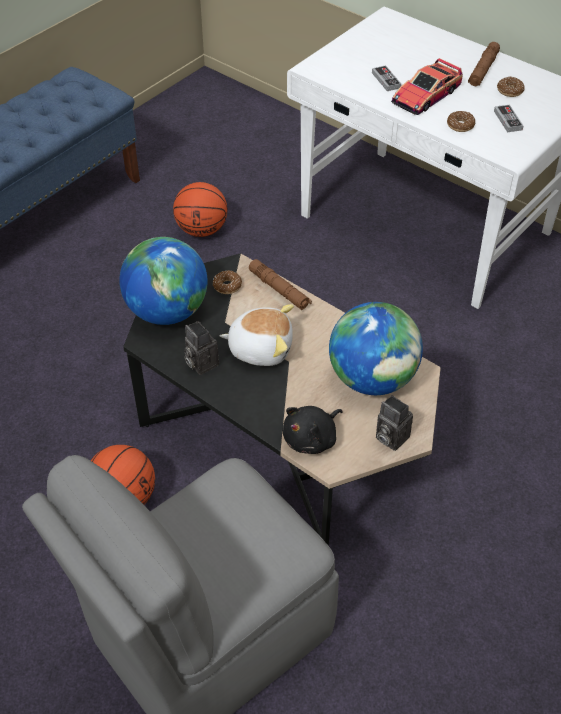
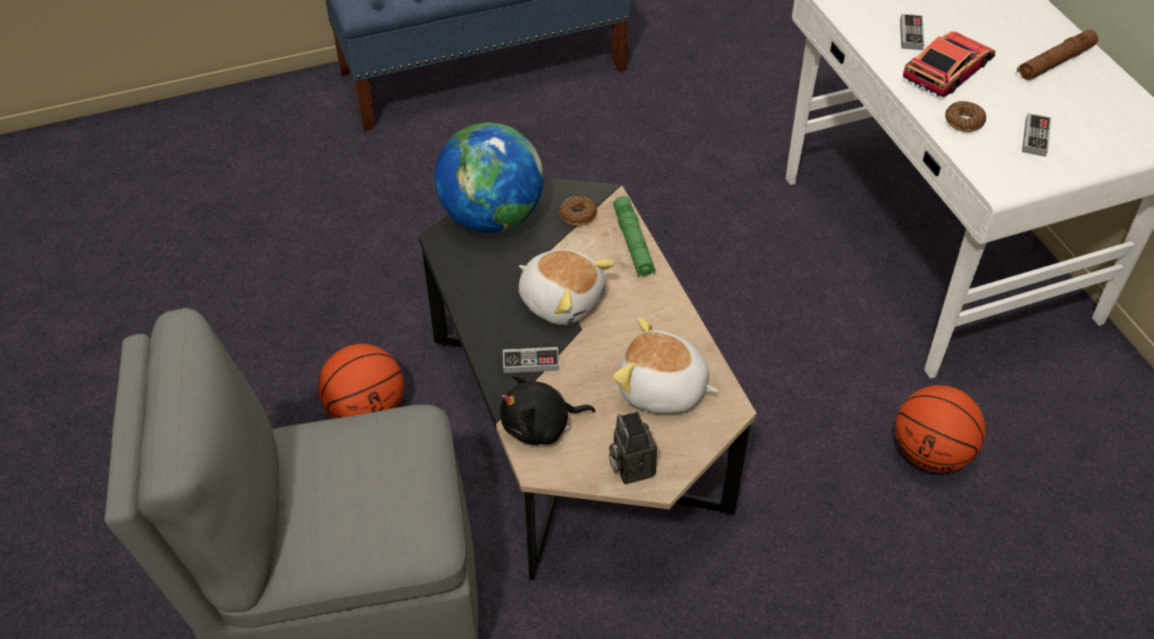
camera: 30 degrees right, 0 degrees up
(200, 363) = (484, 288): camera -> none
(202, 229) = (656, 152): basketball -> basketball (930, 453)
(272, 399) = (531, 362): none -> game controller
(279, 290) = (633, 243): brown flashlight -> green flashlight
(372, 379) = (662, 390): globe -> plush toy
(425, 96) = (948, 70): toy car -> toy car turned 150 degrees clockwise
(509, 91) = (1070, 101): donut -> none

